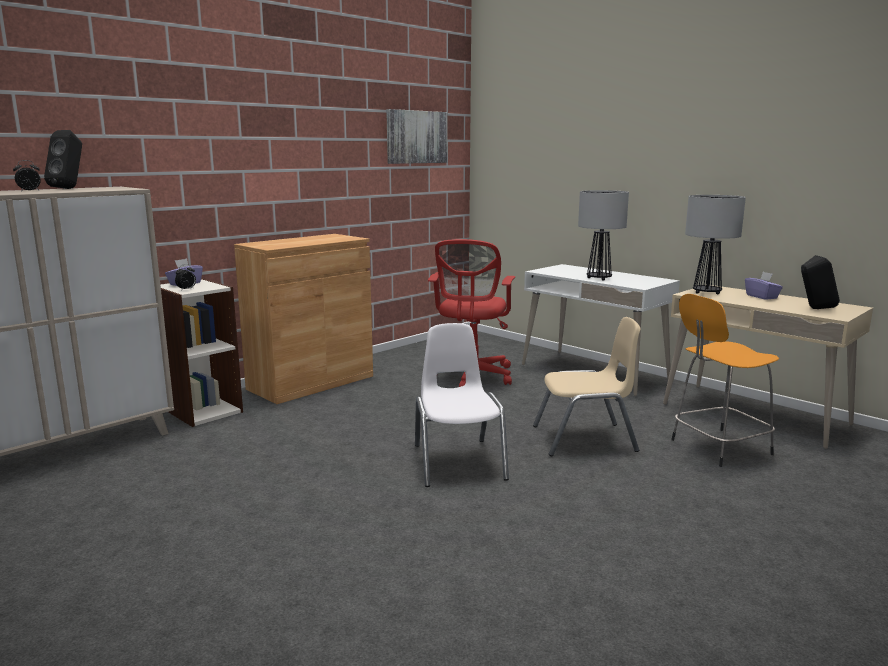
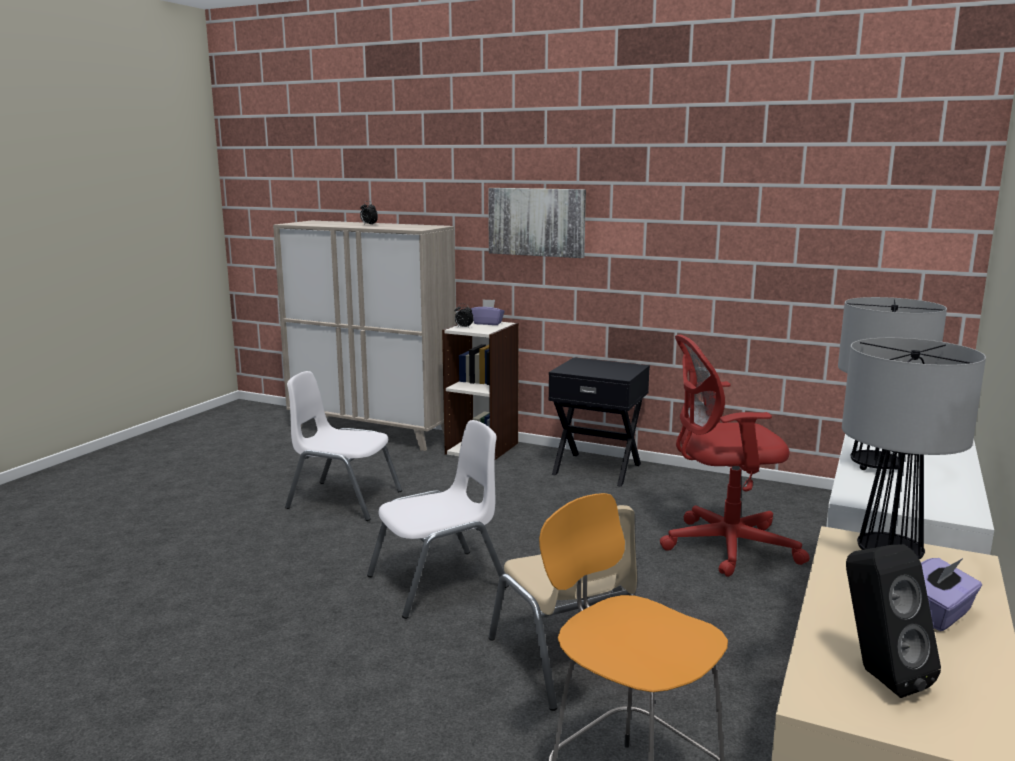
camera: 70 degrees right, 0 degrees up
(70, 188) = (408, 225): black speaker -> none
(244, 484) = (344, 500): none -> white chair
(311, 382) = (597, 468): brown cabinet -> black nightstand
(416, 137) = (856, 181): picture -> picture (537, 222)

